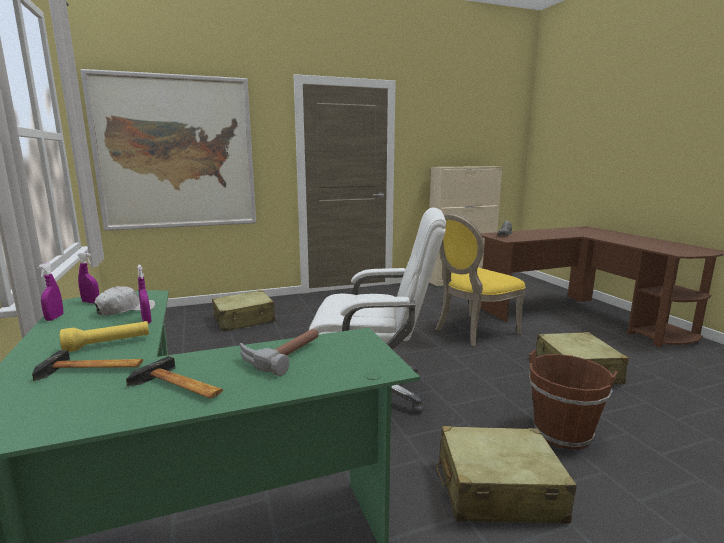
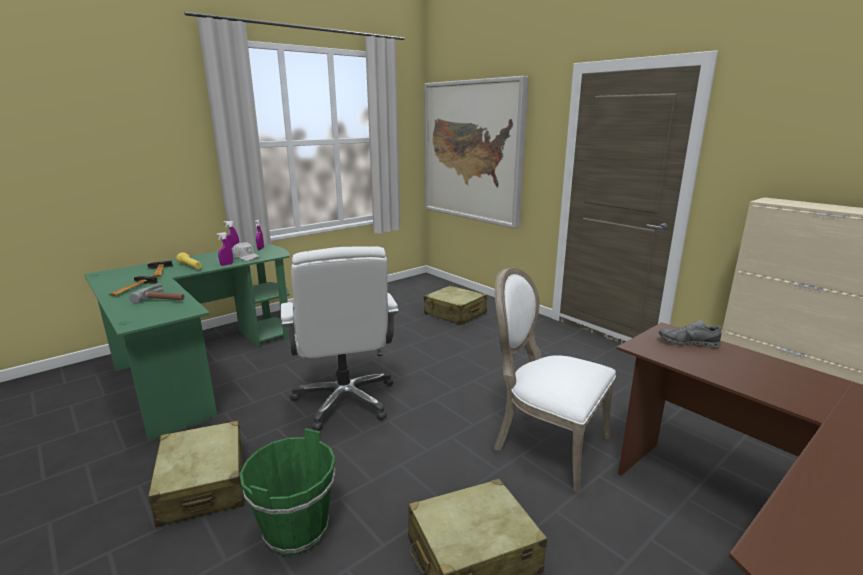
camera: 70 degrees right, 5 degrees up
(472, 331) = (545, 444): yellow chair -> white chair
(562, 433) = (296, 530): brown bucket -> green bucket

